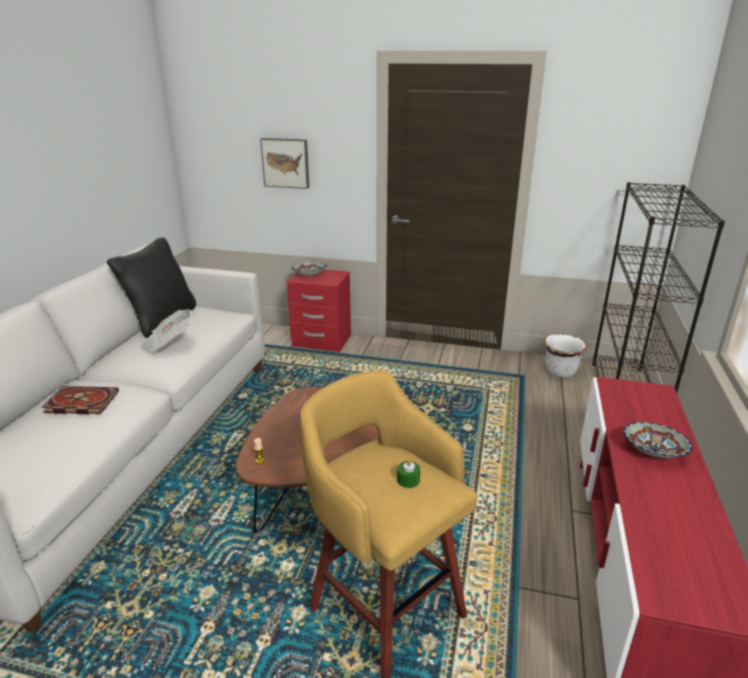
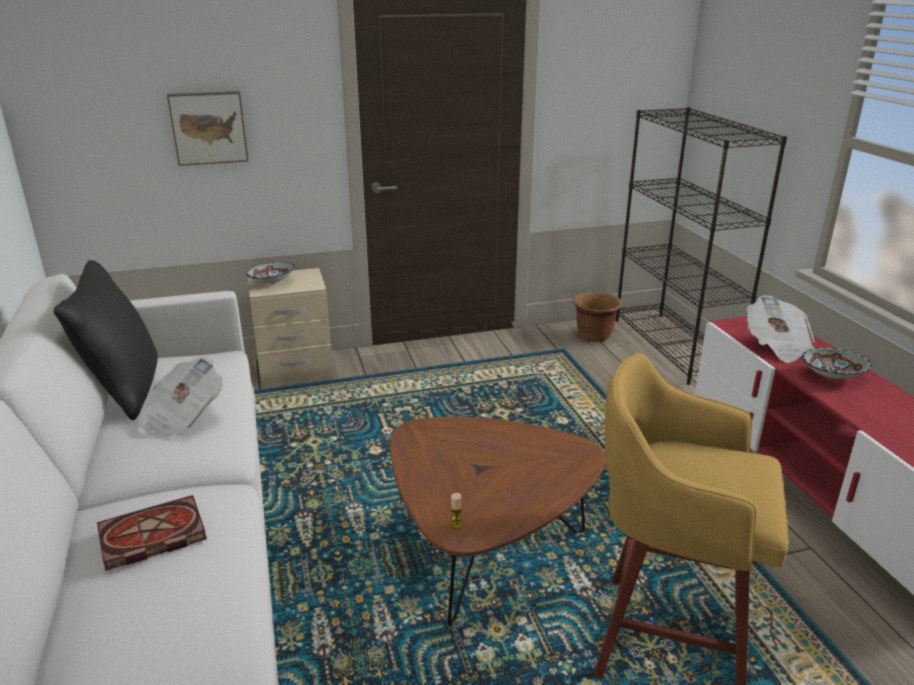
camera: 30 degrees left, 0 degrees up
(321, 341) = (295, 370): red nightstand -> beige nightstand
(408, 480) = (722, 467): green candle -> none
(560, 372) = (594, 336): white planter -> brown planter
(632, 413) = (777, 346): none -> newspaper

